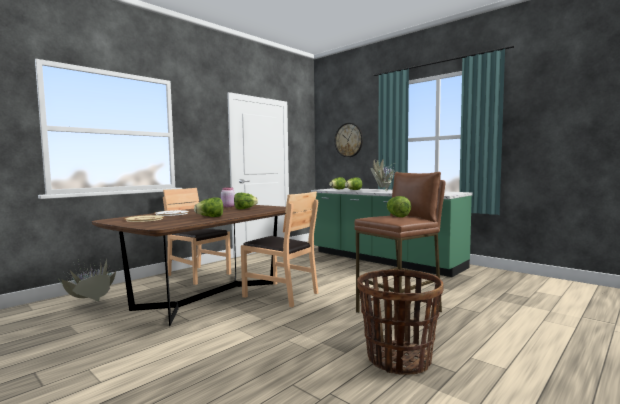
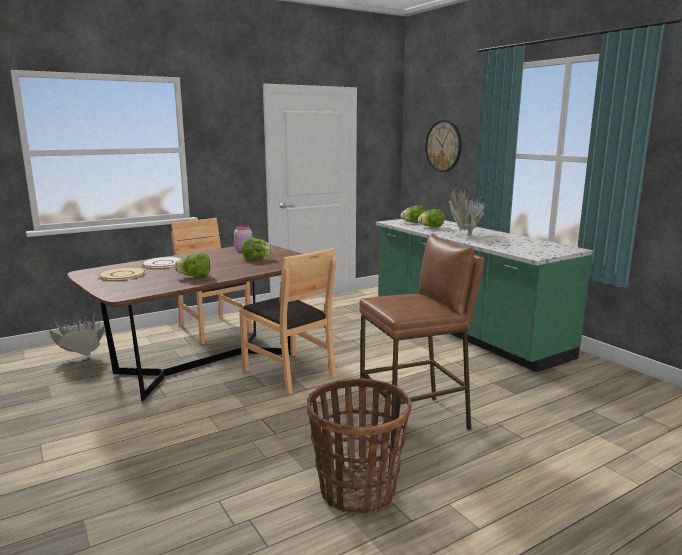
camera: 15 degrees right, 10 degrees up
(397, 216) = (415, 300): lettuce -> none

